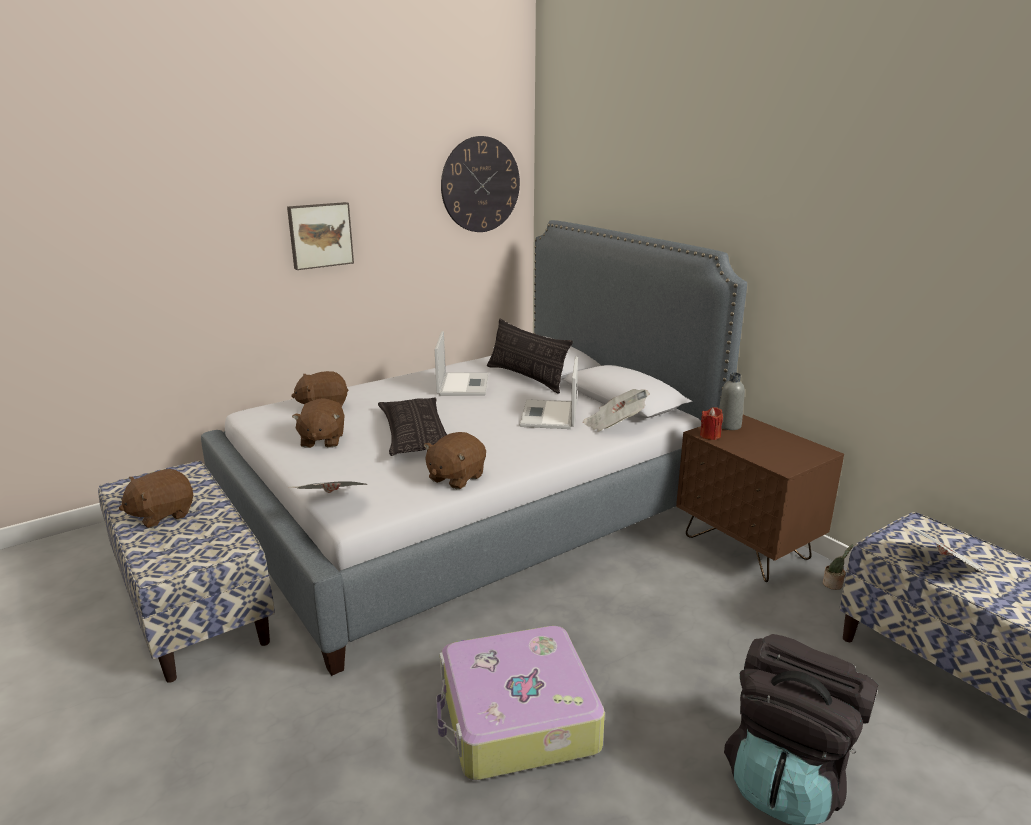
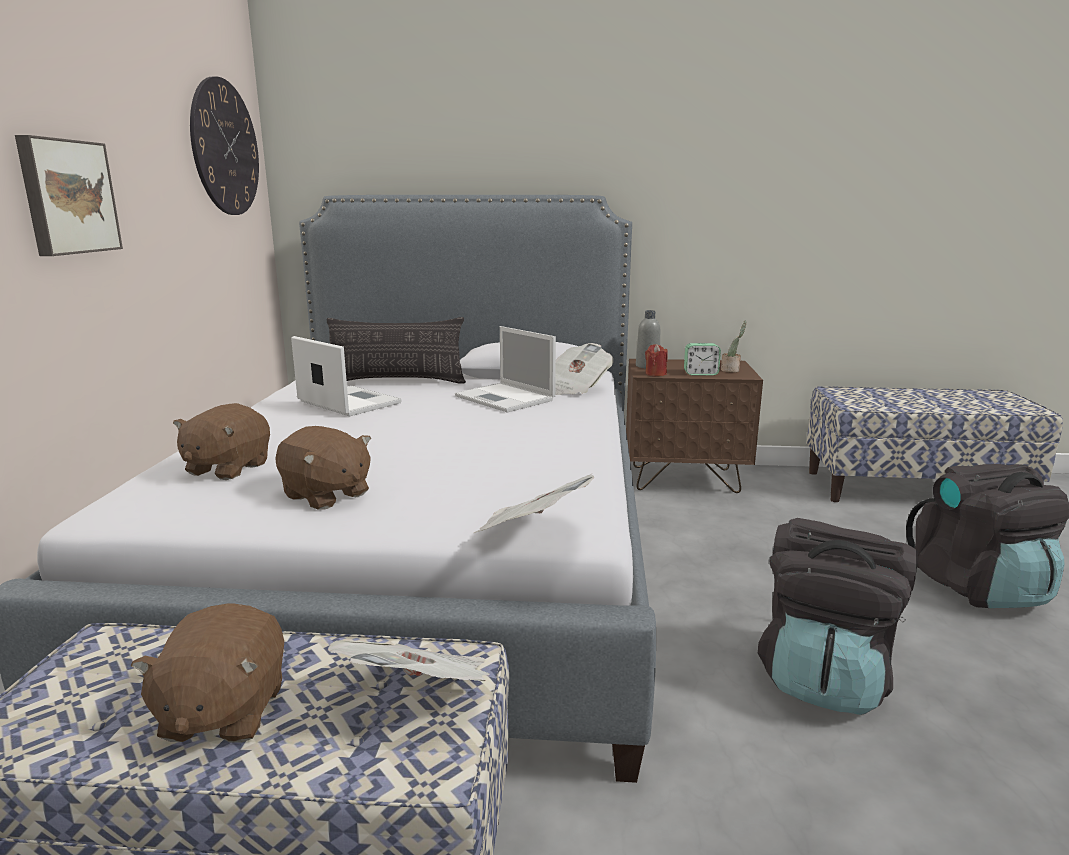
camera: 50 degrees left, 5 degrees down
(415, 434) = (424, 451): pillow -> none
(455, 478) = (574, 463): brown plush toy -> none
(516, 718) = (825, 676): suitcase -> black backpack
(749, 450) = (700, 374): none -> alarm clock
(833, 585) = (767, 476): potted plant -> potted plant (731, 370)
(943, 567) = (896, 404): newspaper -> newspaper (420, 695)

